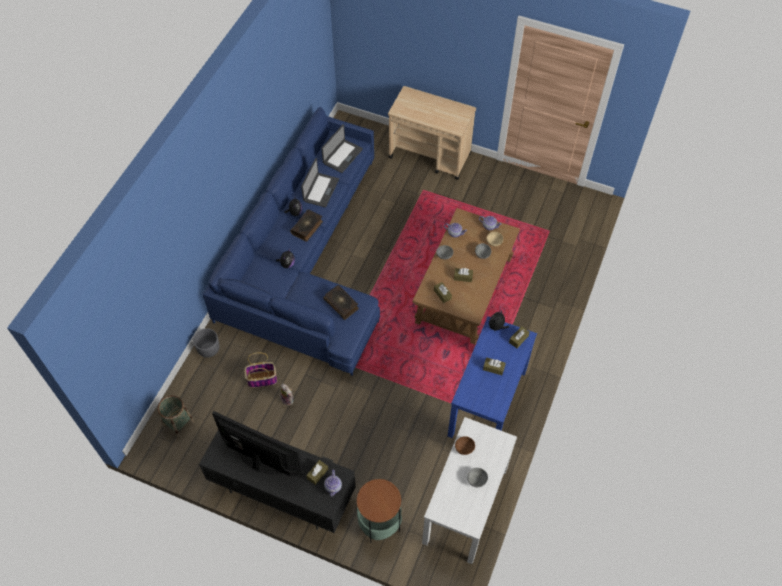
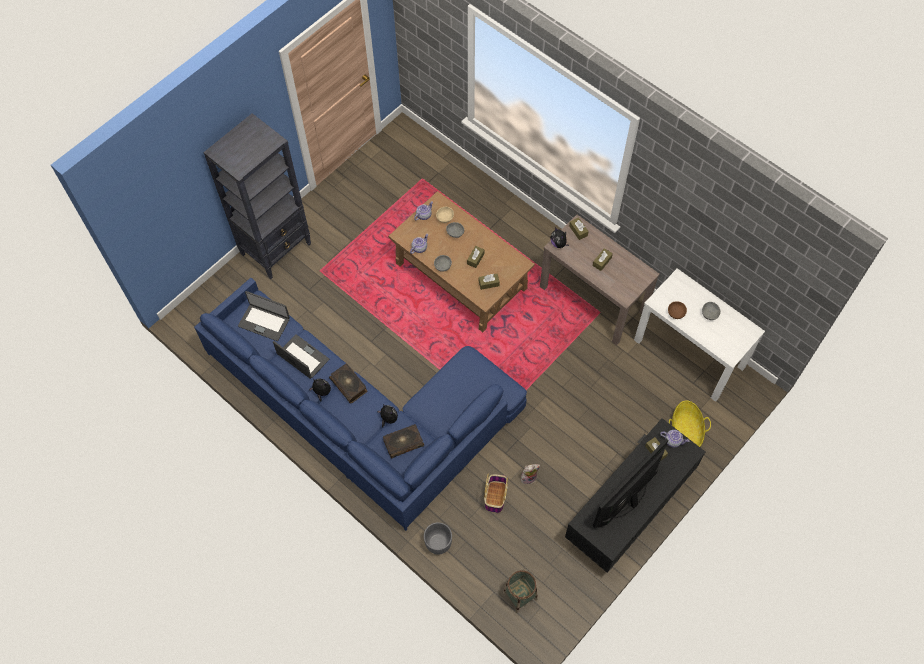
camera: 70 degrees left, 5 degrees up
(341, 304) = (462, 379): book -> book (403, 443)
(342, 156) = (264, 322): laptop -> laptop turned 150 degrees clockwise
(379, 523) = (686, 431): side table -> basket
(430, 156) = (276, 249): beige cart -> black bookcase
(487, 403) = (593, 300): blue console table -> brown console table

